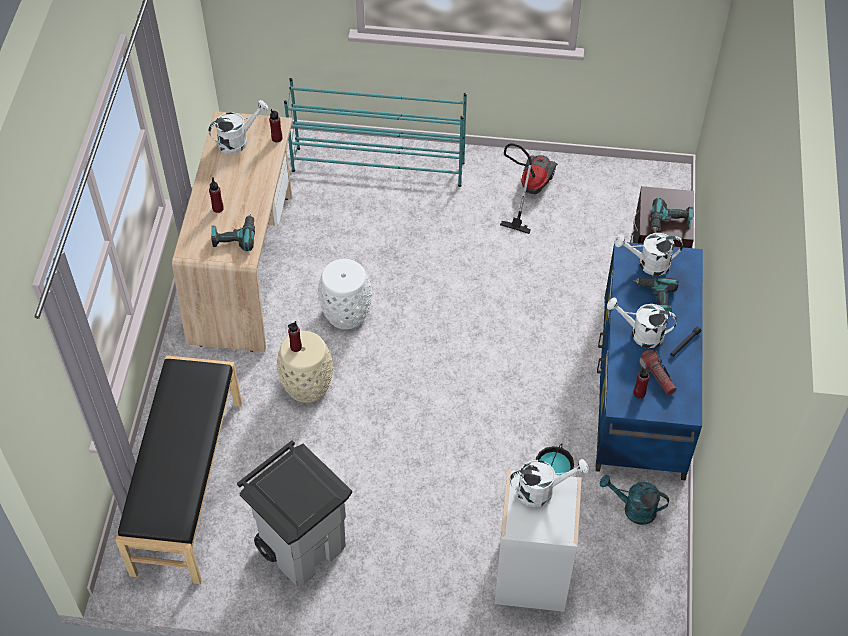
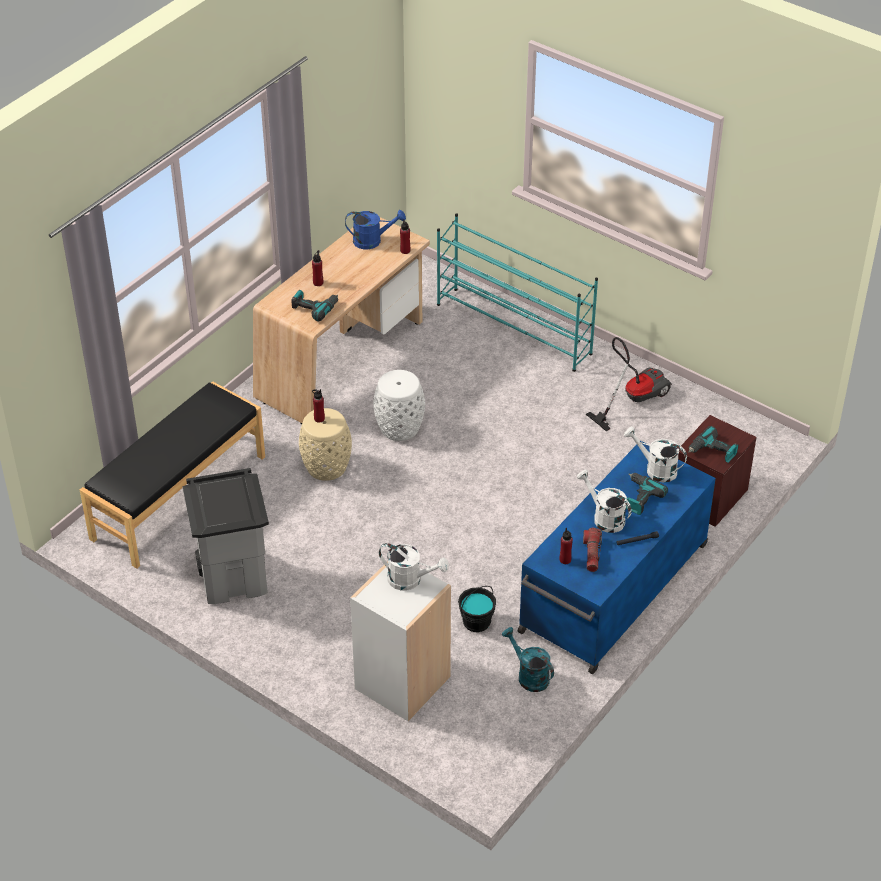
camera: 30 degrees right, 10 degrees down
(238, 140) = (372, 241): white watering can -> blue watering can

